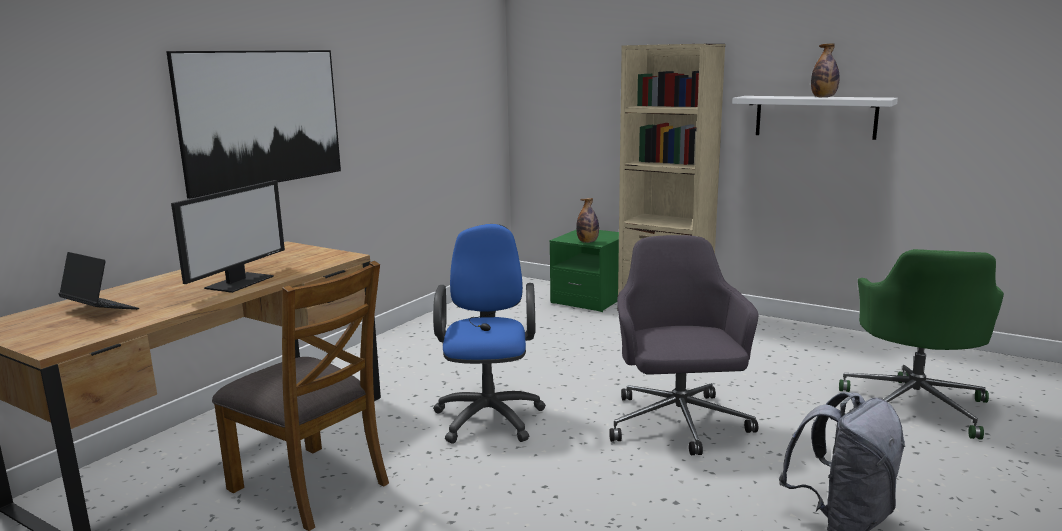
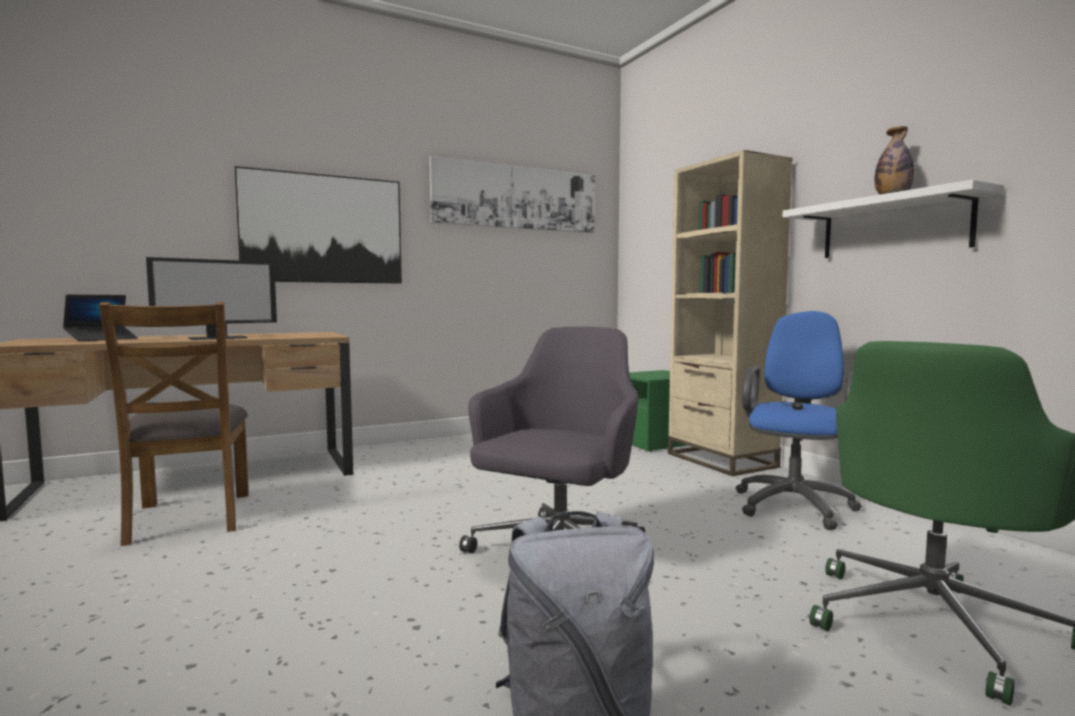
camera: 30 degrees right, 10 degrees down
(100, 310) = (102, 339): laptop -> laptop turned 60 degrees clockwise
(429, 54) = (516, 197): none -> picture
(489, 415) = (403, 504): blue office chair -> blue office chair (794, 504)
(587, 242) = (644, 377): bottle -> none

